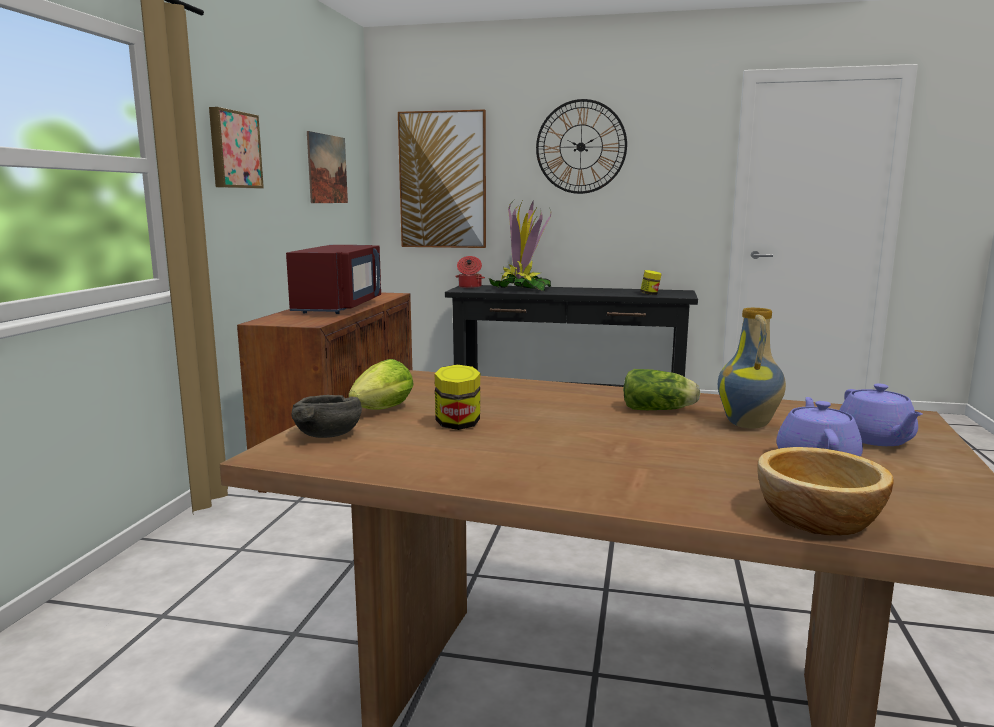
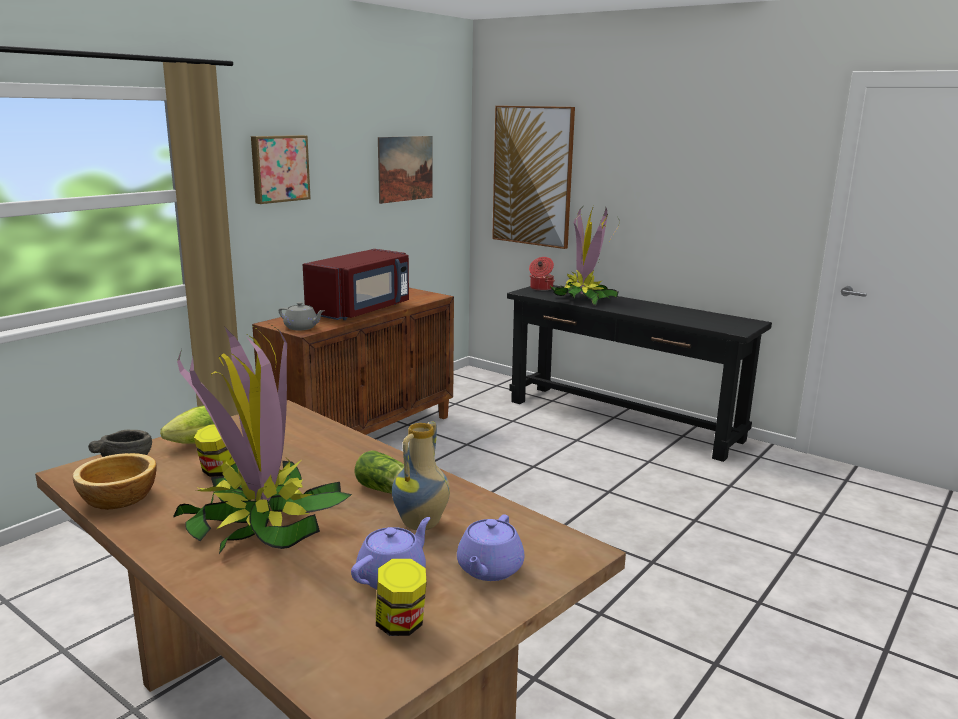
camera: 25 degrees right, 5 degrees up
(303, 322) = (302, 328): none -> grey teapot
(581, 147) = (665, 151): wall clock -> none
(595, 449) = (260, 520): none -> potted plant
(650, 294) = (705, 323): jar -> jar (401, 625)
(819, 519) = (275, 630): bowl -> bowl (118, 499)

